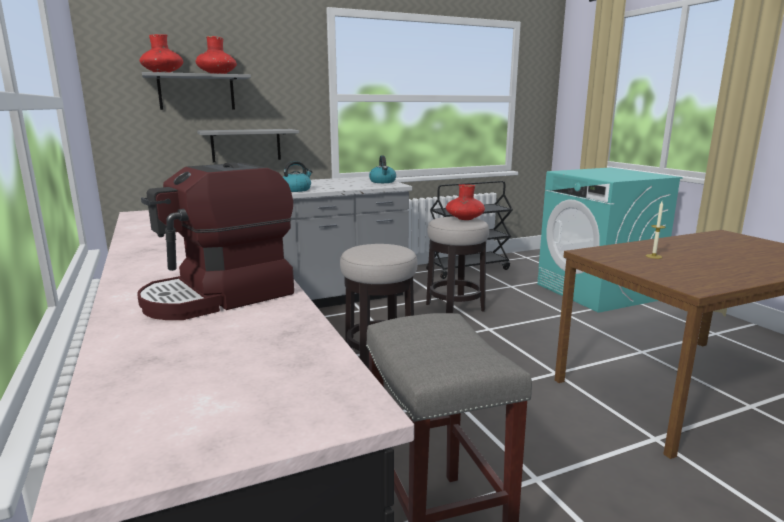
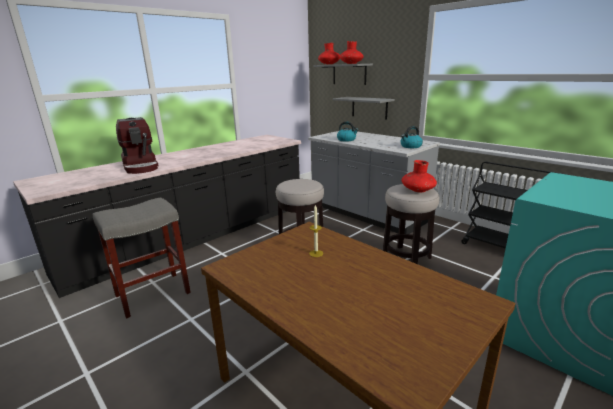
camera: 70 degrees right, 5 degrees up
(220, 297) = (141, 166): coffee machine -> coffee machine turned 150 degrees counterclockwise

